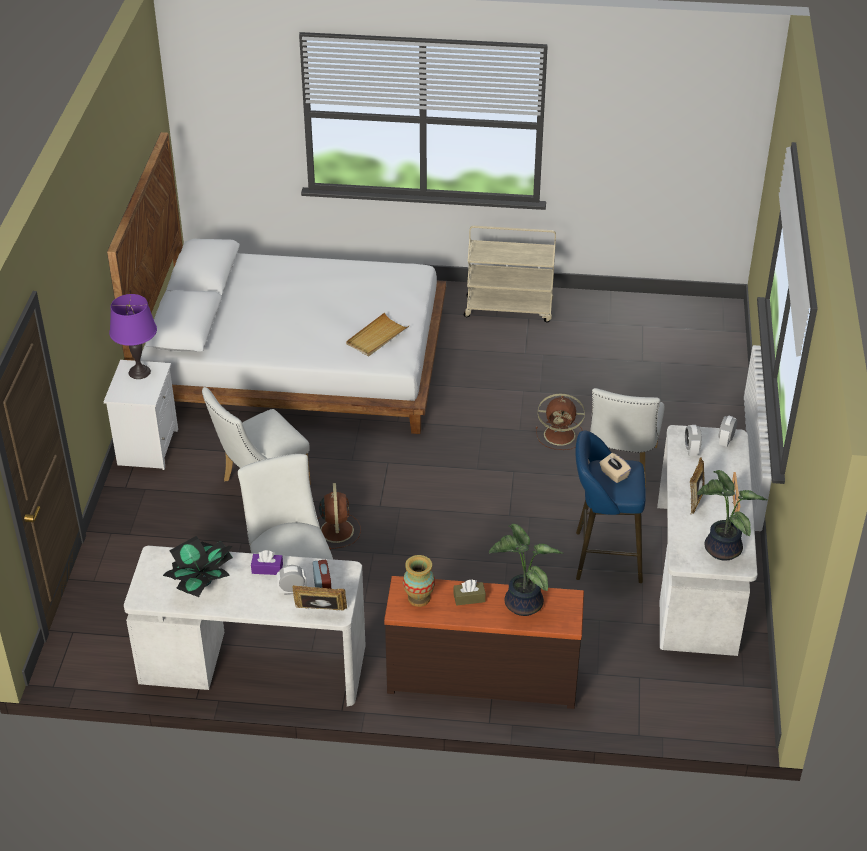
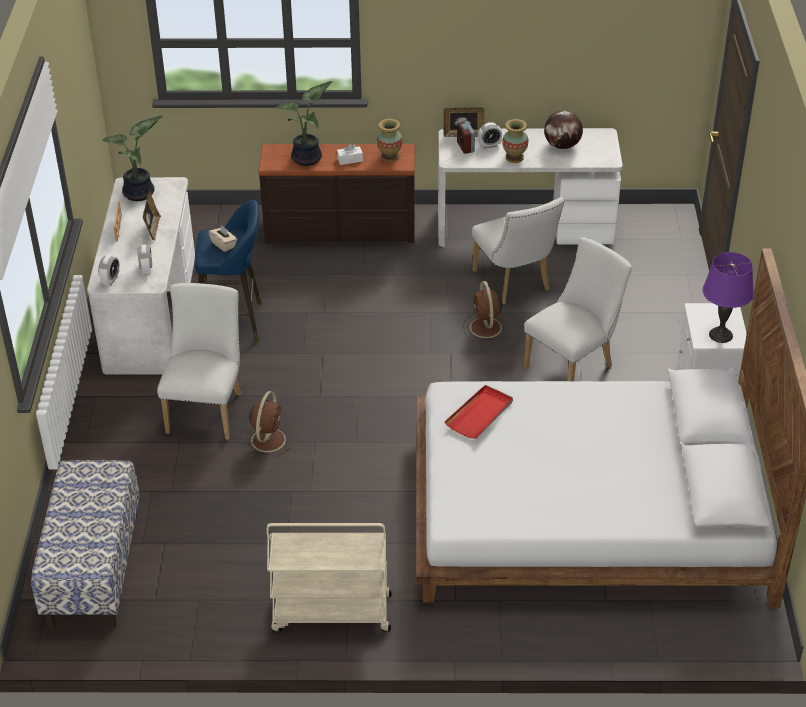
camera: 175 degrees right, 0 degrees up
(202, 582) = (562, 146): potted plant -> globe
(267, 569) = (514, 158): purple tissue box -> vase
(377, 337) = (480, 414): beige tray -> red tray
(469, 598) = (350, 159): brown tissue box -> white tissue box
(561, 435) = (269, 439): brown fan -> brown fan turned 105 degrees clockwise
(695, 348) = (93, 568): none -> bench

